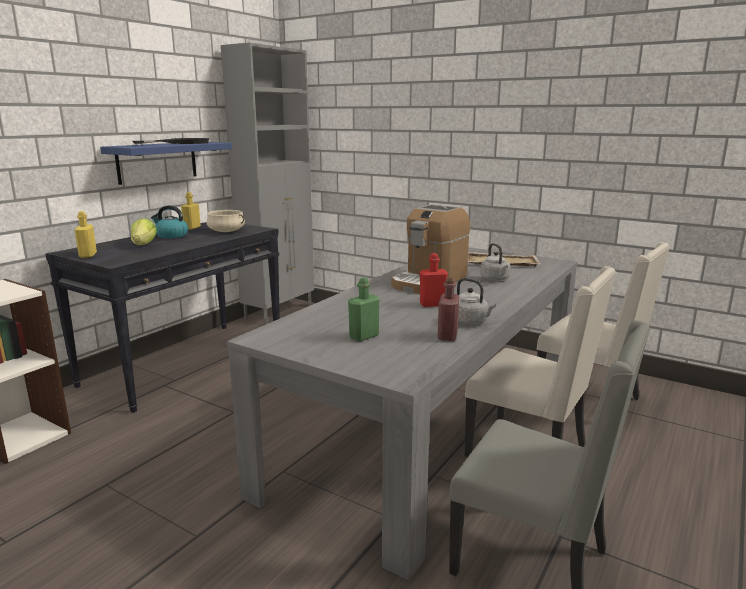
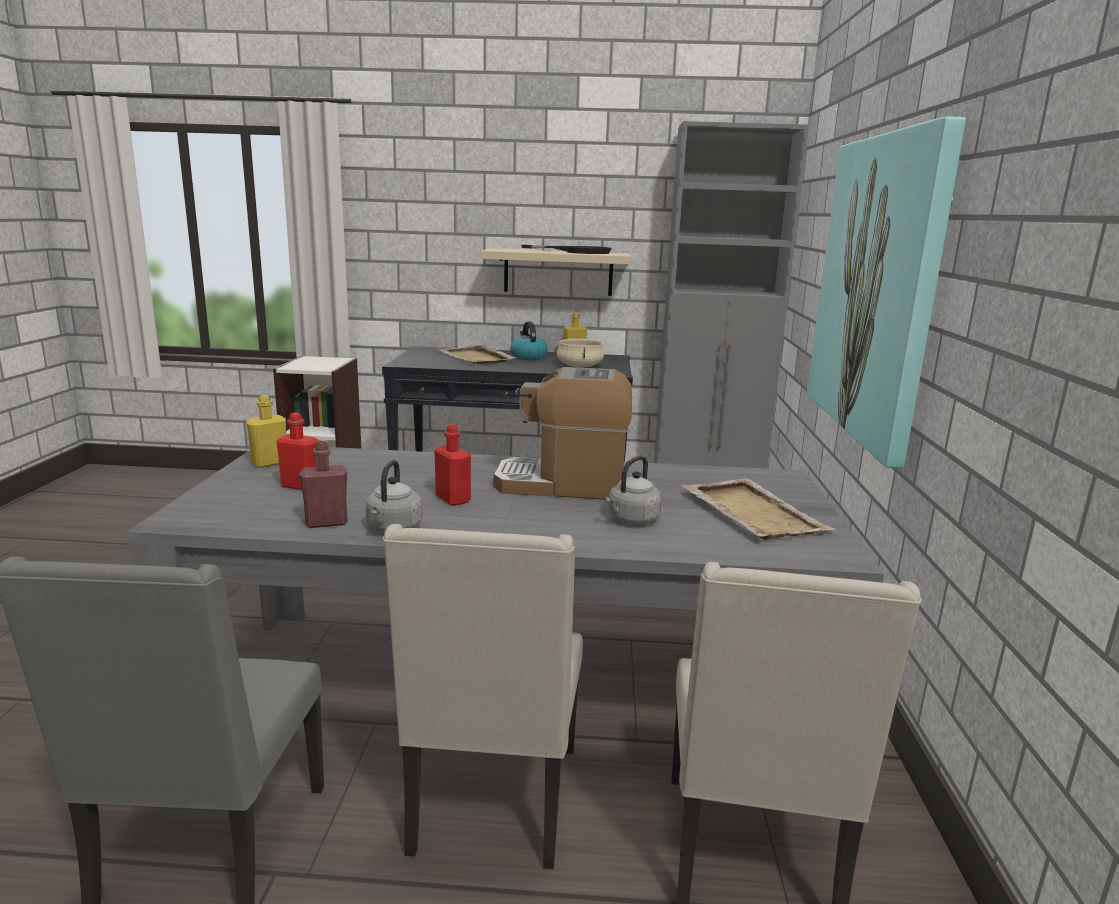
camera: 60 degrees right, 0 degrees up
(88, 255) = (418, 354): yellow bottle -> yellow bottle (270, 463)
(143, 245) = (477, 358): lettuce -> beige tray
(157, 162) = (558, 272): blue shelf -> beige shelf
(364, 336) = (300, 486): green bottle -> red bottle
(442, 145) = (878, 288): none -> picture

